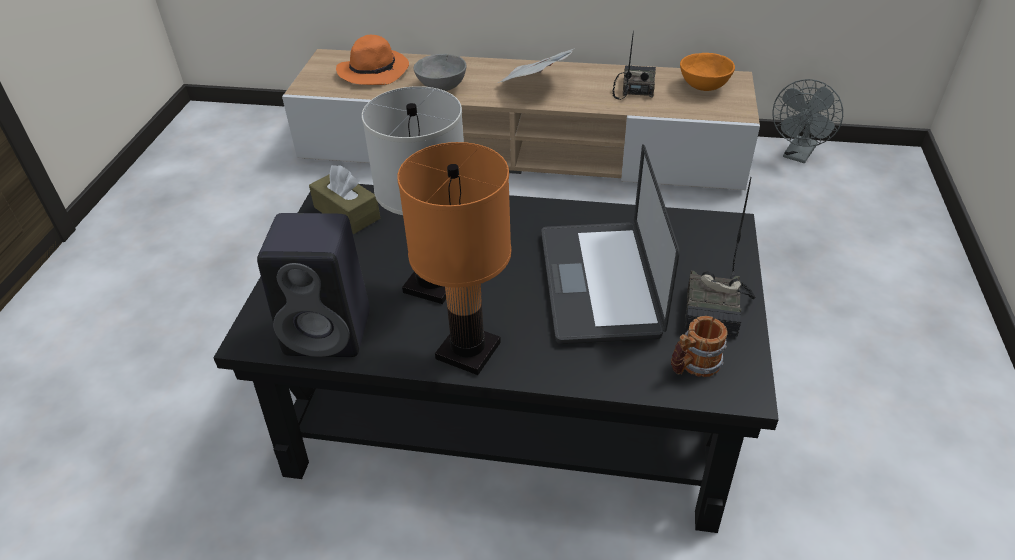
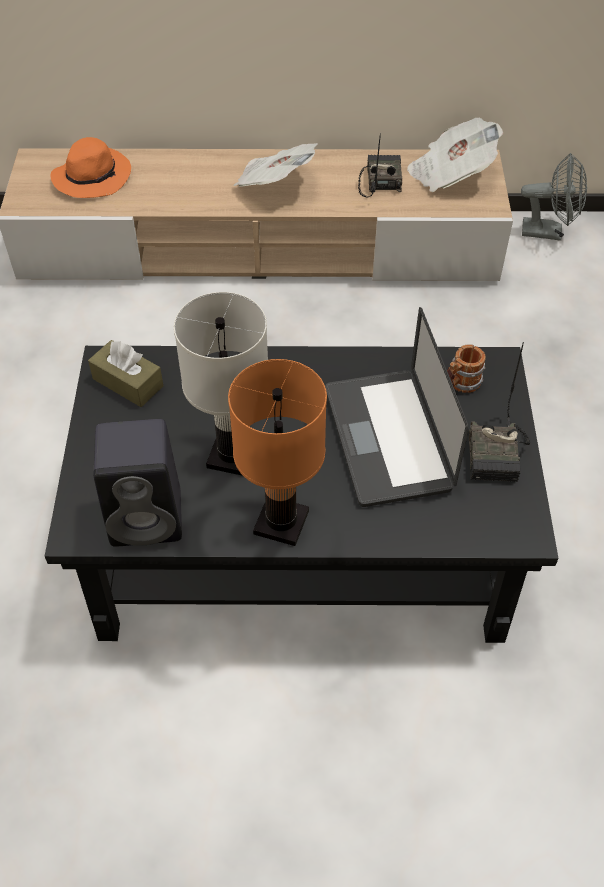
camera: 10 degrees left, 10 degrees up
(441, 88) = (172, 195): grey bowl -> none
(693, 366) = (482, 515): mug -> mug (460, 385)
(702, 87) = (450, 174): orange bowl -> newspaper
(798, 155) = (548, 232): grey fan -> grey fan turned 105 degrees counterclockwise

